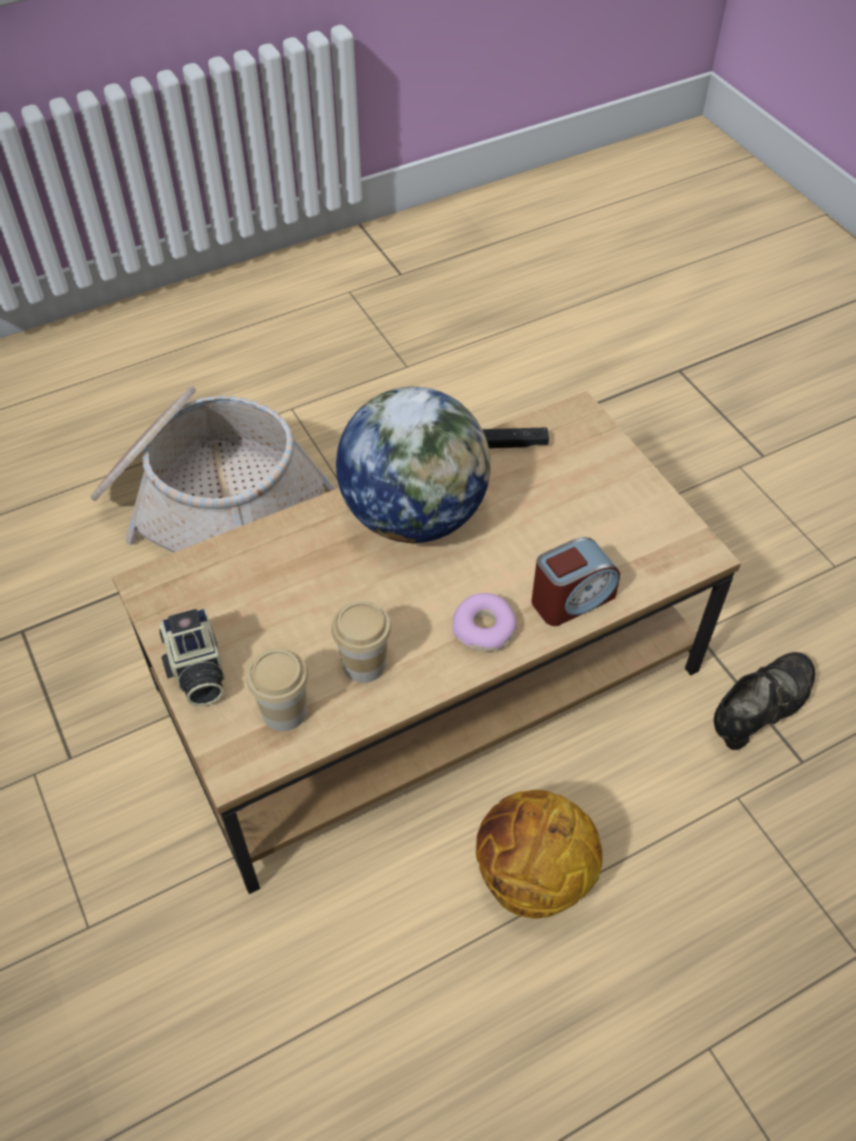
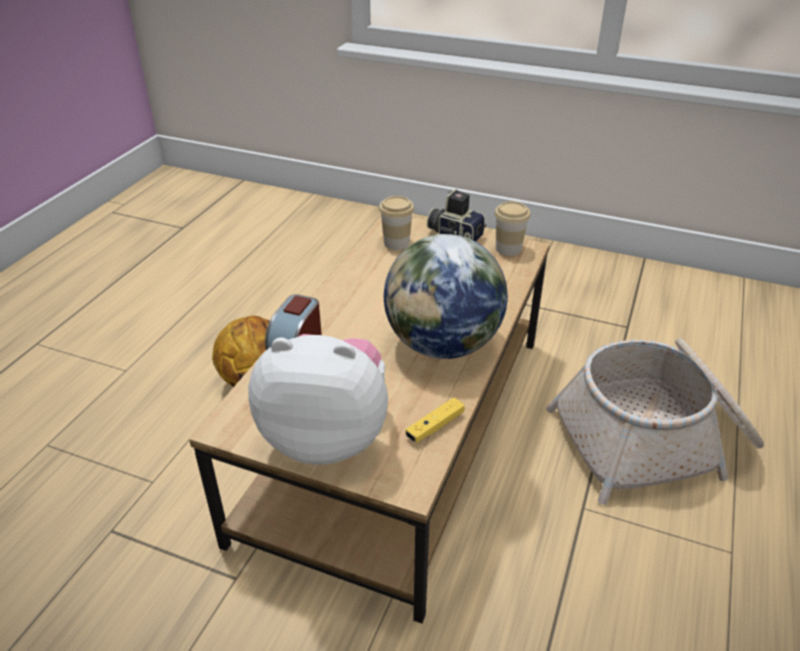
camera: 140 degrees right, 15 degrees down
(364, 664) = (382, 273): cup -> cup (508, 249)
(484, 629) = (335, 315): donut -> none
(512, 444) = (435, 426): black game controller -> yellow game controller
(611, 490) = (327, 436): none -> plush toy
(758, 712) = (157, 546): black shoe -> none

